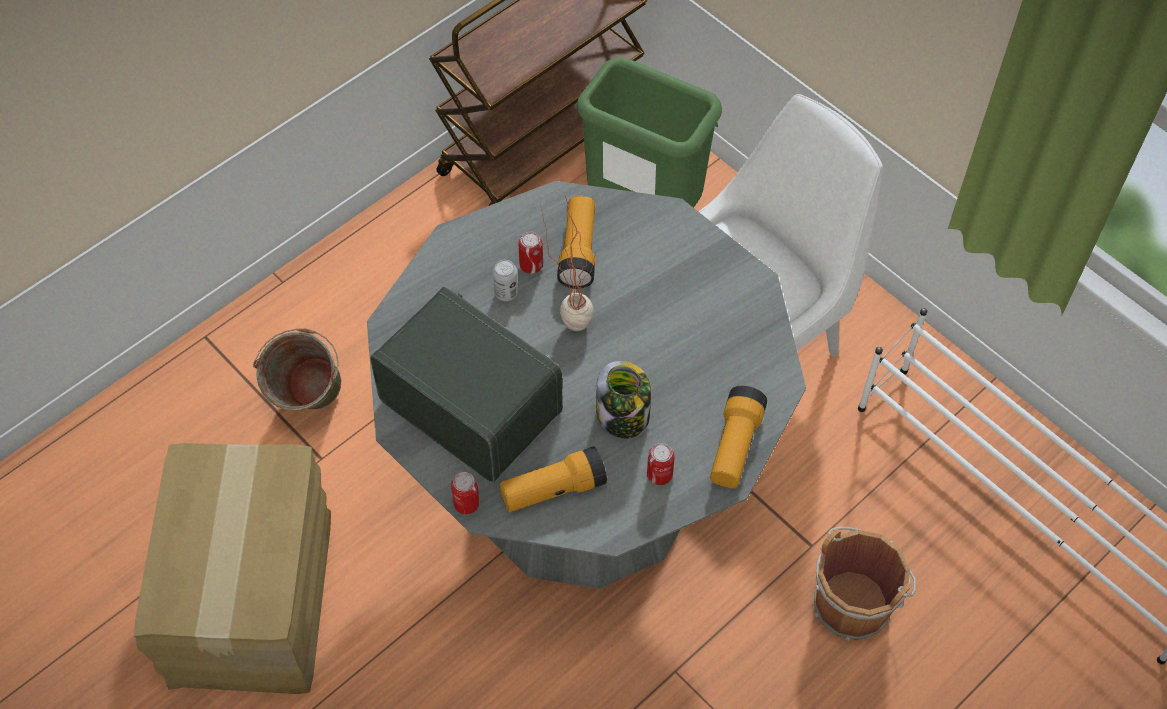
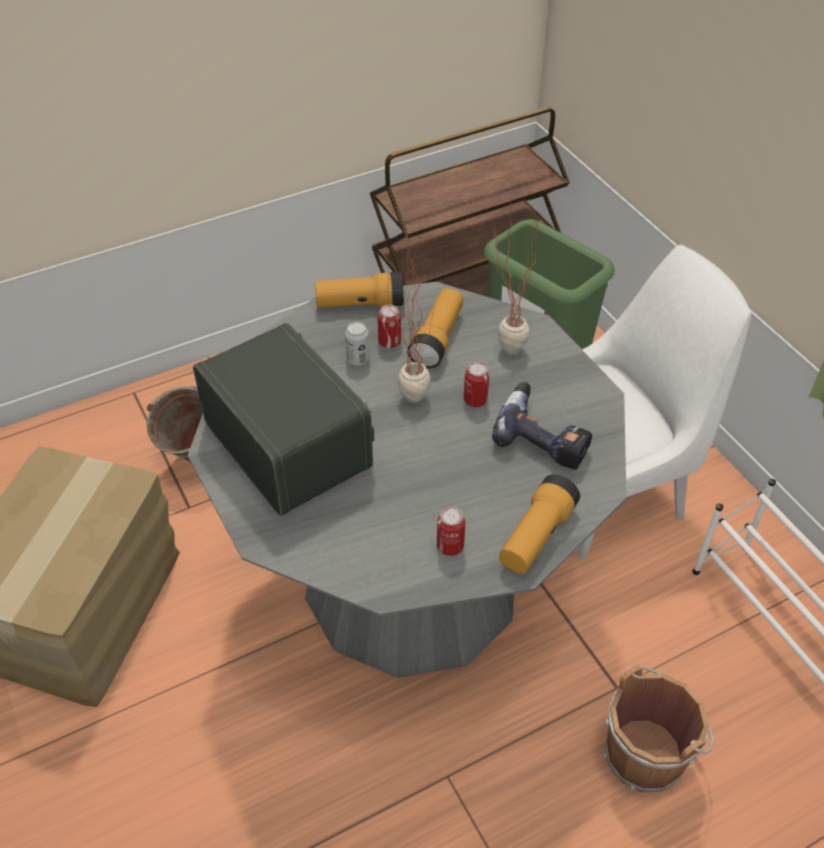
camera: 15 degrees right, 10 degrees down
(466, 503) = (248, 530): can -> can (475, 400)
(553, 490) = (338, 536): flashlight -> flashlight (360, 304)
(623, 416) = (432, 485): jar -> none
(646, 250) = (501, 350): none -> potted plant
(713, 338) = (543, 435): none -> power drill

